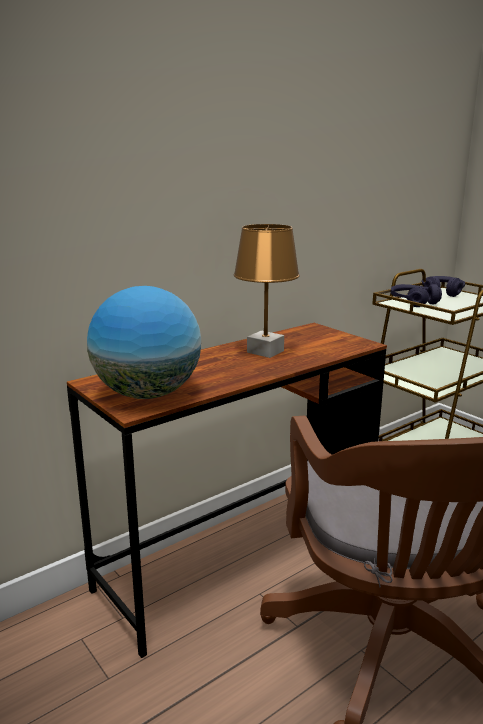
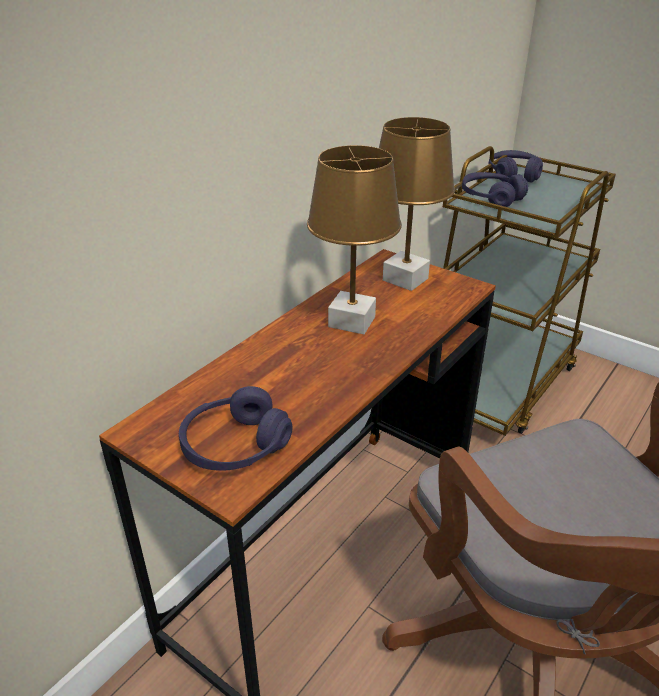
camera: 15 degrees left, 15 degrees up
(147, 394) = (235, 446): globe -> purple headphones
(320, 337) = (406, 279): none -> brown table lamp

